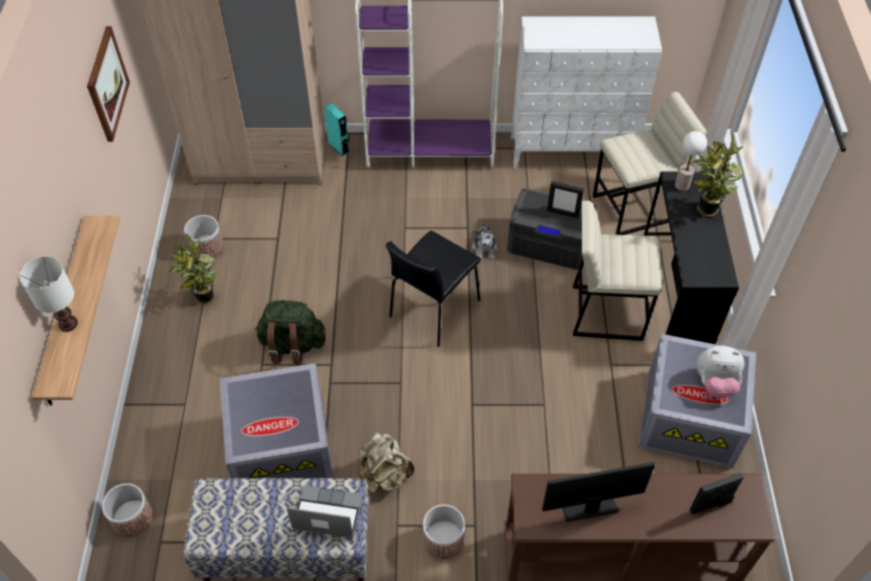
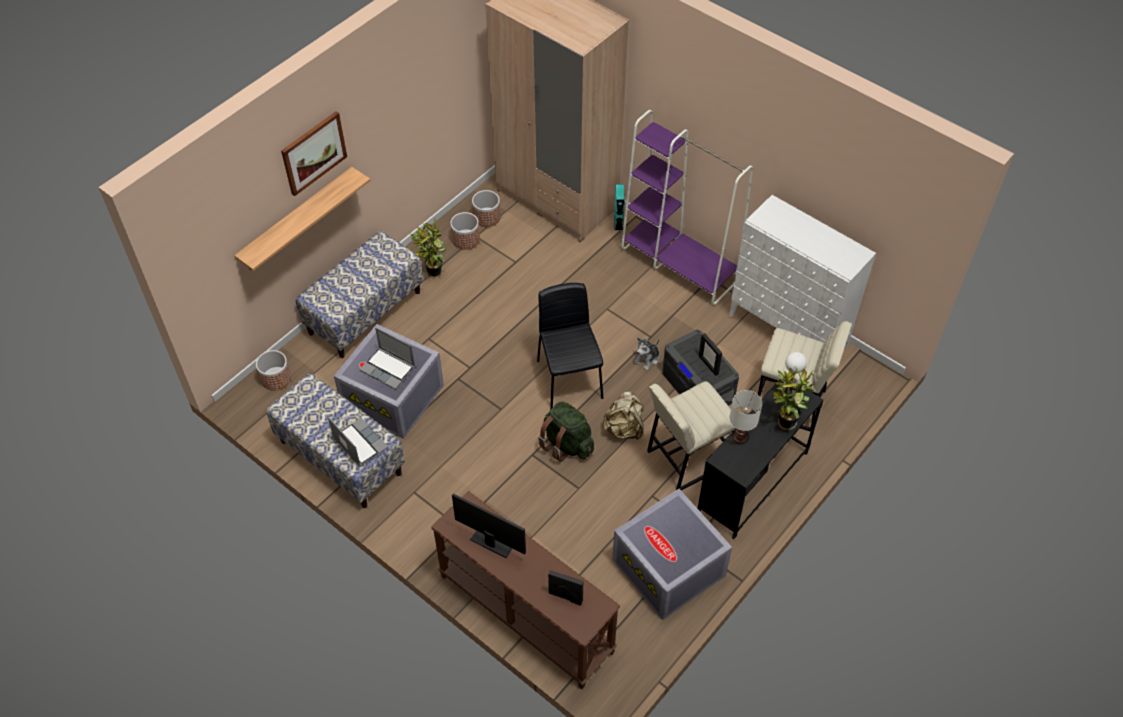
camera: 40 degrees right, 0 degrees up
(67, 323) = (286, 226): white table lamp -> white table lamp (739, 437)
(106, 84) = (430, 88): picture -> picture (313, 152)
(168, 382) = (365, 312): none -> bench
(279, 415) = (389, 369): none -> laptop
(292, 345) = (458, 339): green backpack -> green backpack (566, 444)
(384, 475) = (435, 457): beige backpack -> beige backpack (624, 428)
(432, 310) = (568, 377): black chair -> black chair turned 90 degrees clockwise
(443, 539) = (432, 520): planter -> planter (486, 217)
(604, 312) = (686, 459): beige chair -> beige chair turned 75 degrees counterclockwise
(715, 383) = (679, 544): plush toy -> none

